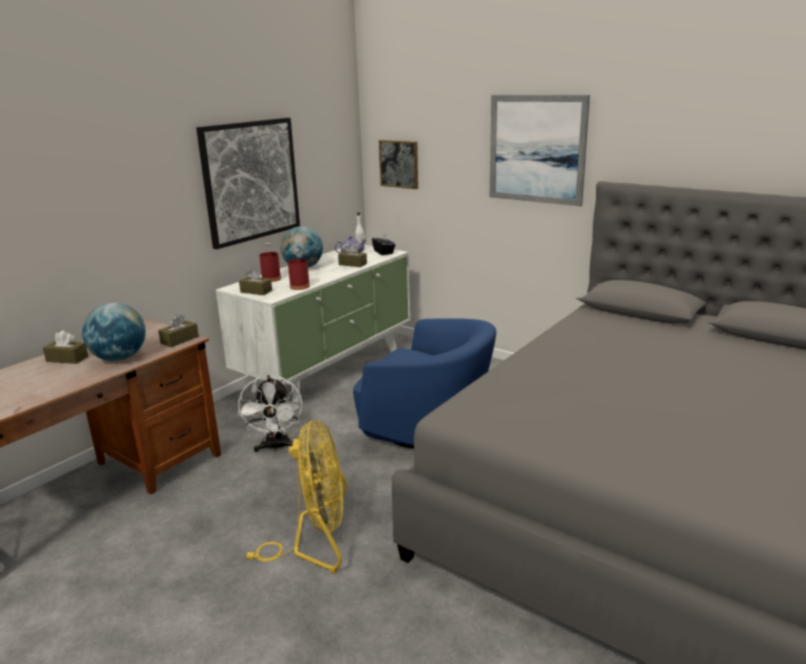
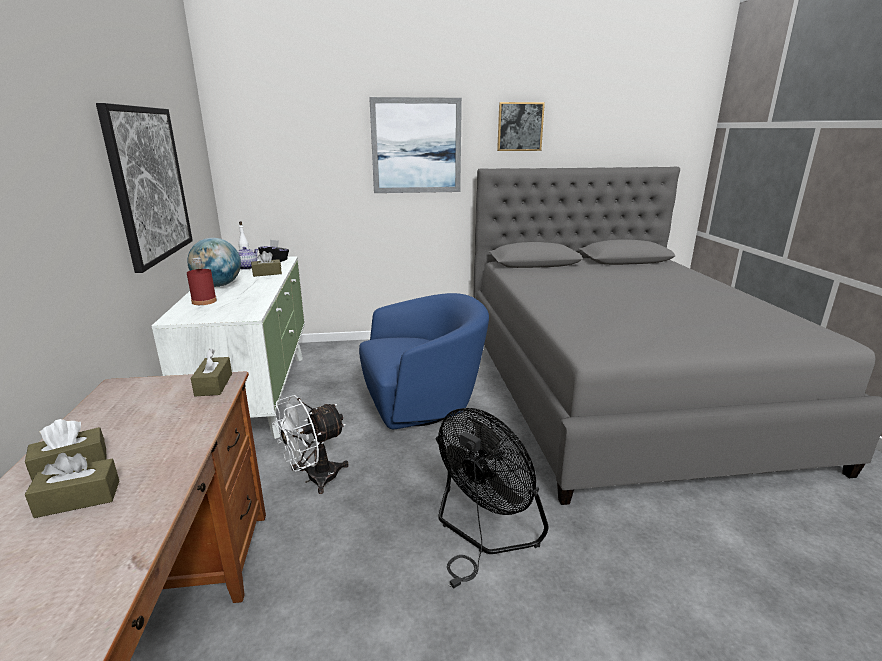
camera: 45 degrees left, 0 degrees up
(119, 358) = (170, 431): globe -> none
(256, 291) = (214, 315): brown tissue box -> brown tissue box (78, 498)
(276, 447) = (314, 479): white fan -> white fan turned 105 degrees clockwise
(299, 286) = (257, 300): red bottle -> none
(314, 537) = (477, 530): yellow fan -> black fan
(399, 164) = (264, 169): picture -> picture (520, 126)

